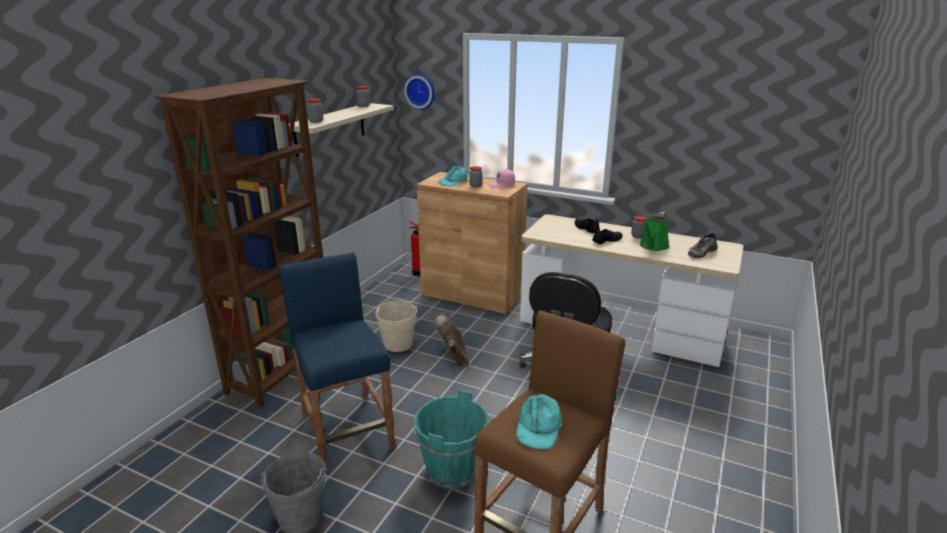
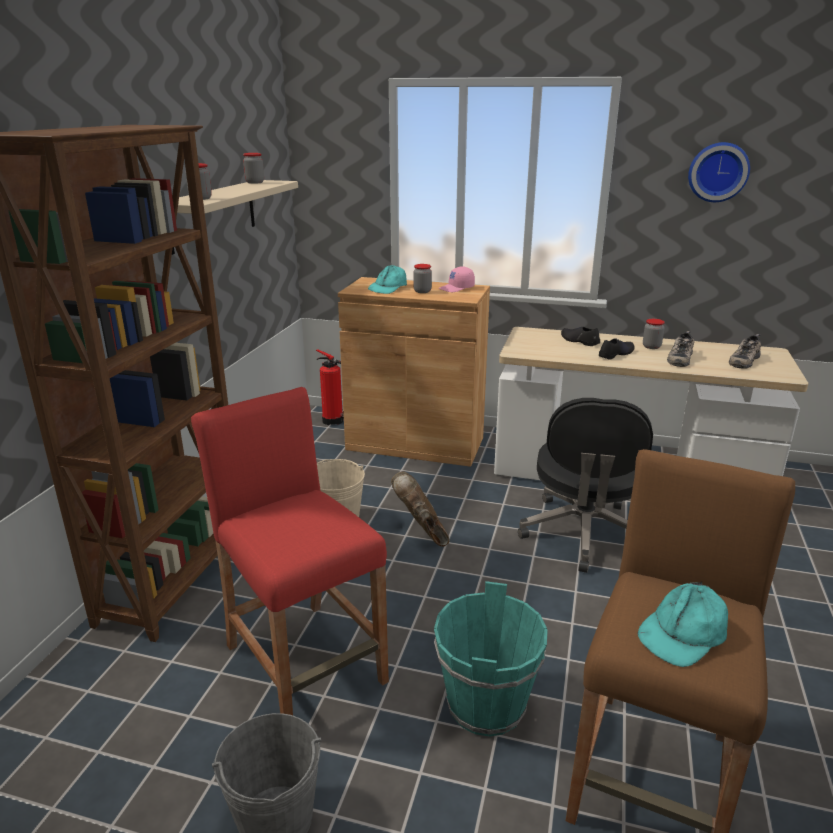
camera: 10 degrees left, 0 degrees up
(346, 431) = (304, 663): blue stool -> red stool
(421, 91) = (326, 165): wall clock -> wall clock (718, 172)
(538, 427) = (683, 633): turquoise cap -> turquoise cap turned 45 degrees clockwise
(653, 246) = (679, 358): green watering can -> shoe

